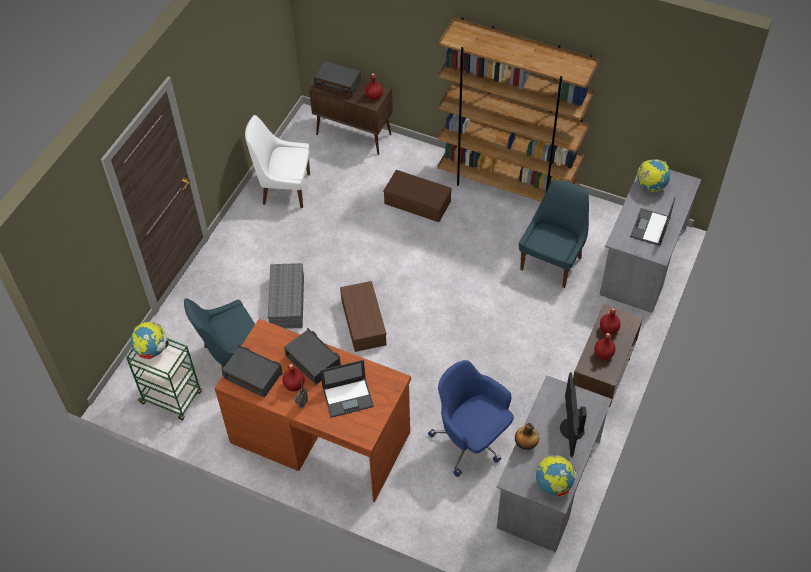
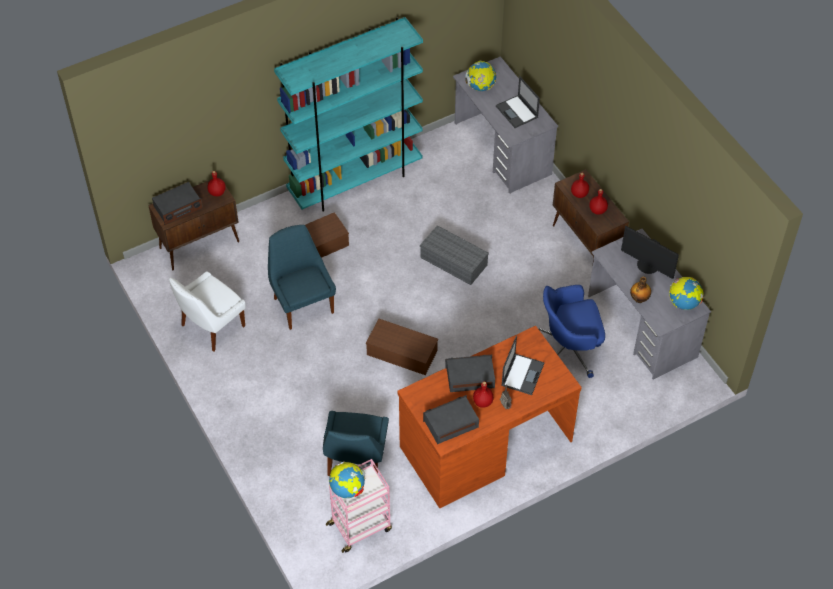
camera: 55 degrees left, 0 degrees up
(172, 398) = (360, 526): green cart -> pink cart
(288, 303) = (336, 392): grey storage box -> grey storage box (455, 261)
(507, 186) = (355, 181): brown bookcase -> turquoise bookcase
(552, 262) = (453, 201): blue chair -> blue chair (302, 303)

